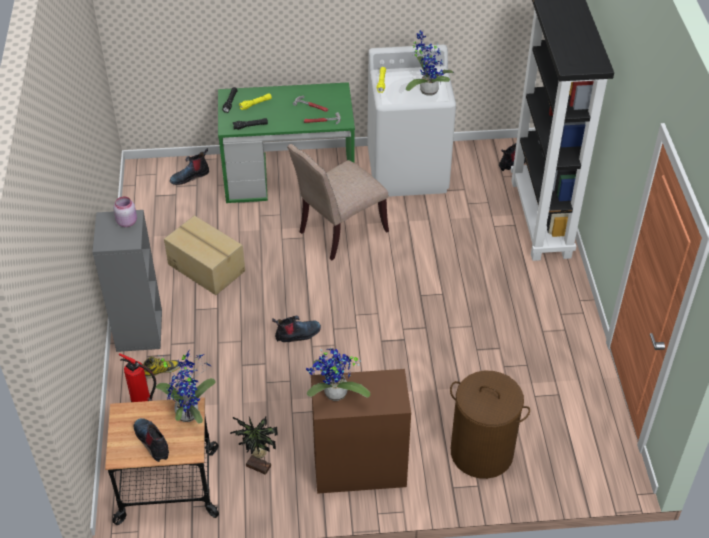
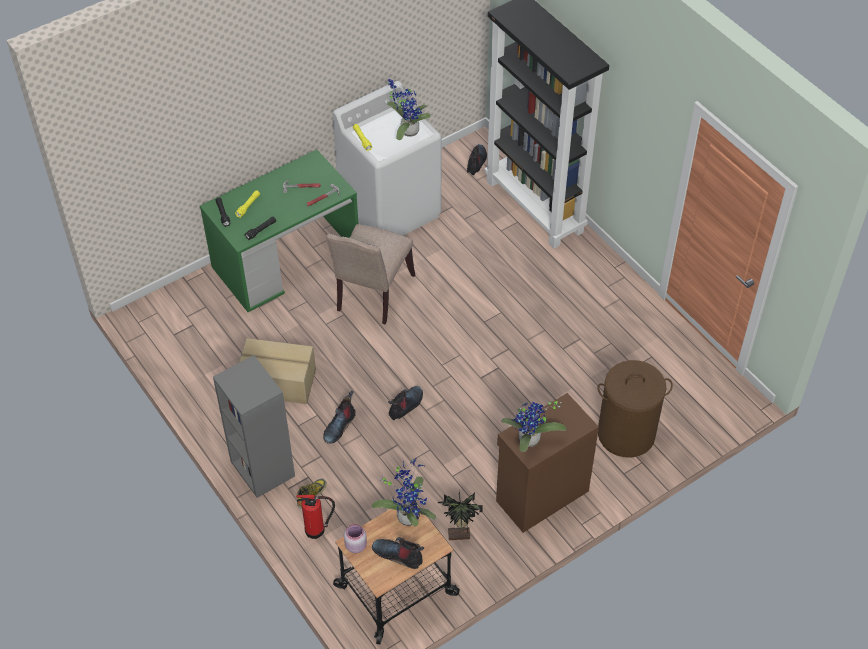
camera: 30 degrees left, 5 degrees up
(127, 221) = (249, 372): pink jar -> pink jar (355, 545)
(190, 176) = (192, 301): boot -> boot (339, 426)

